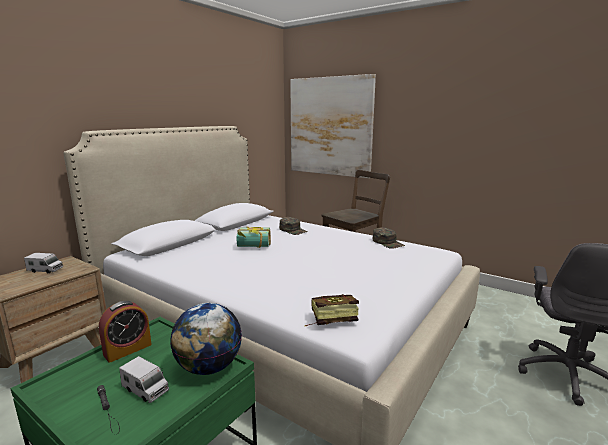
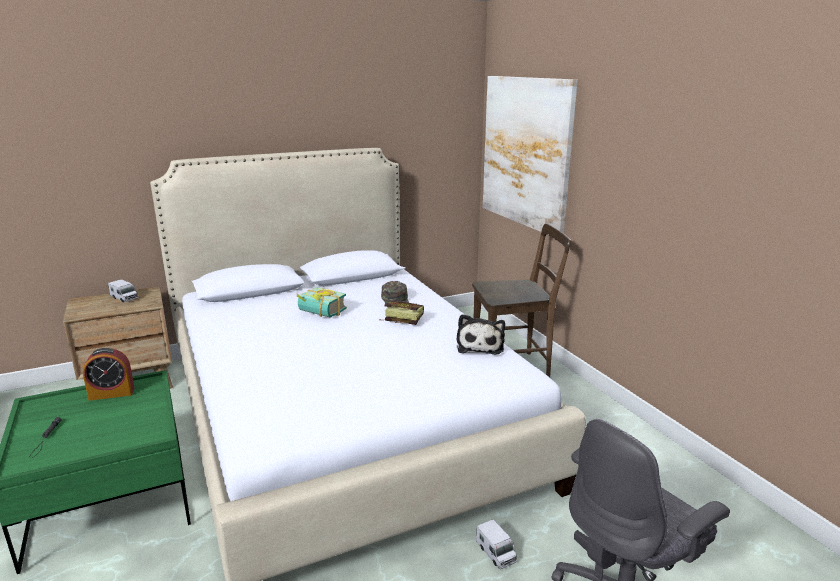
camera: 30 degrees right, 5 degrees up
(145, 389) = (83, 432): toy truck -> toy truck (495, 553)
(208, 367) = (143, 431): globe -> none
(329, 320) = (254, 420): book -> book (400, 320)
(388, 243) = (480, 345): green cap -> plush toy

